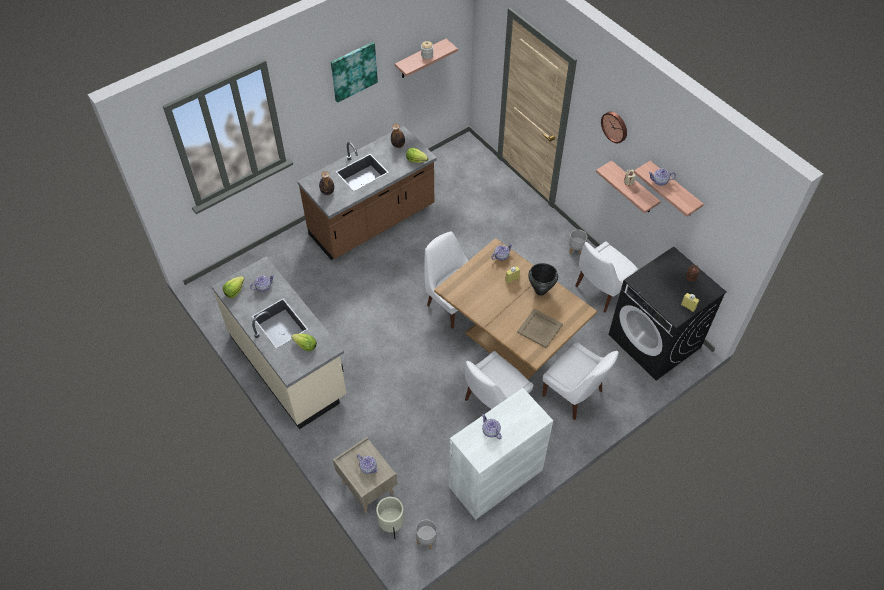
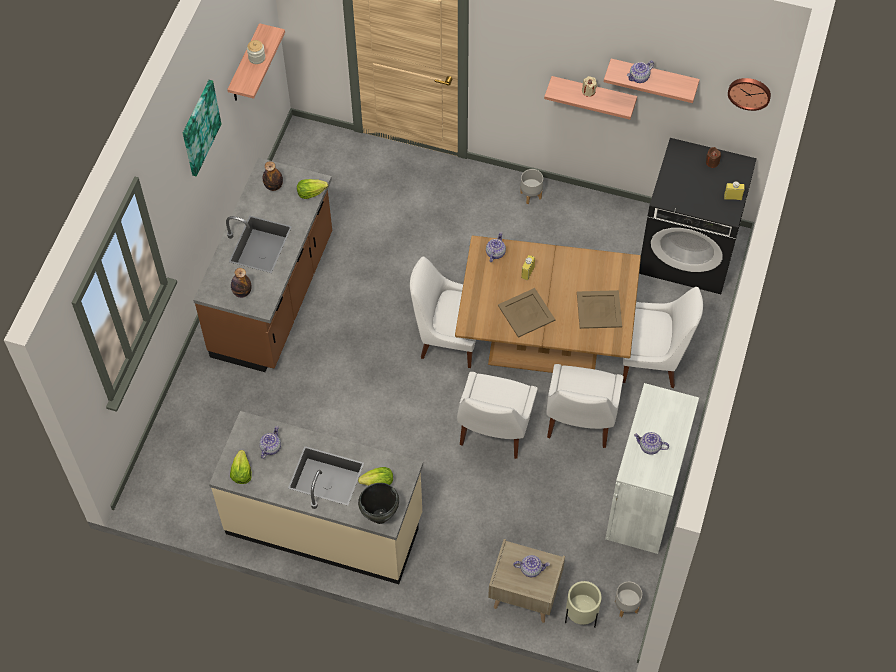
camera: 35 degrees left, 5 degrees up
(490, 302) = (526, 312): none -> beige tray
(540, 290) = (567, 267): black cooking pot -> black cooking pot (379, 516)
(601, 291) = (593, 228): white chair -> white chair (494, 432)
(615, 126) = (548, 38): wall clock -> wall clock (749, 92)

